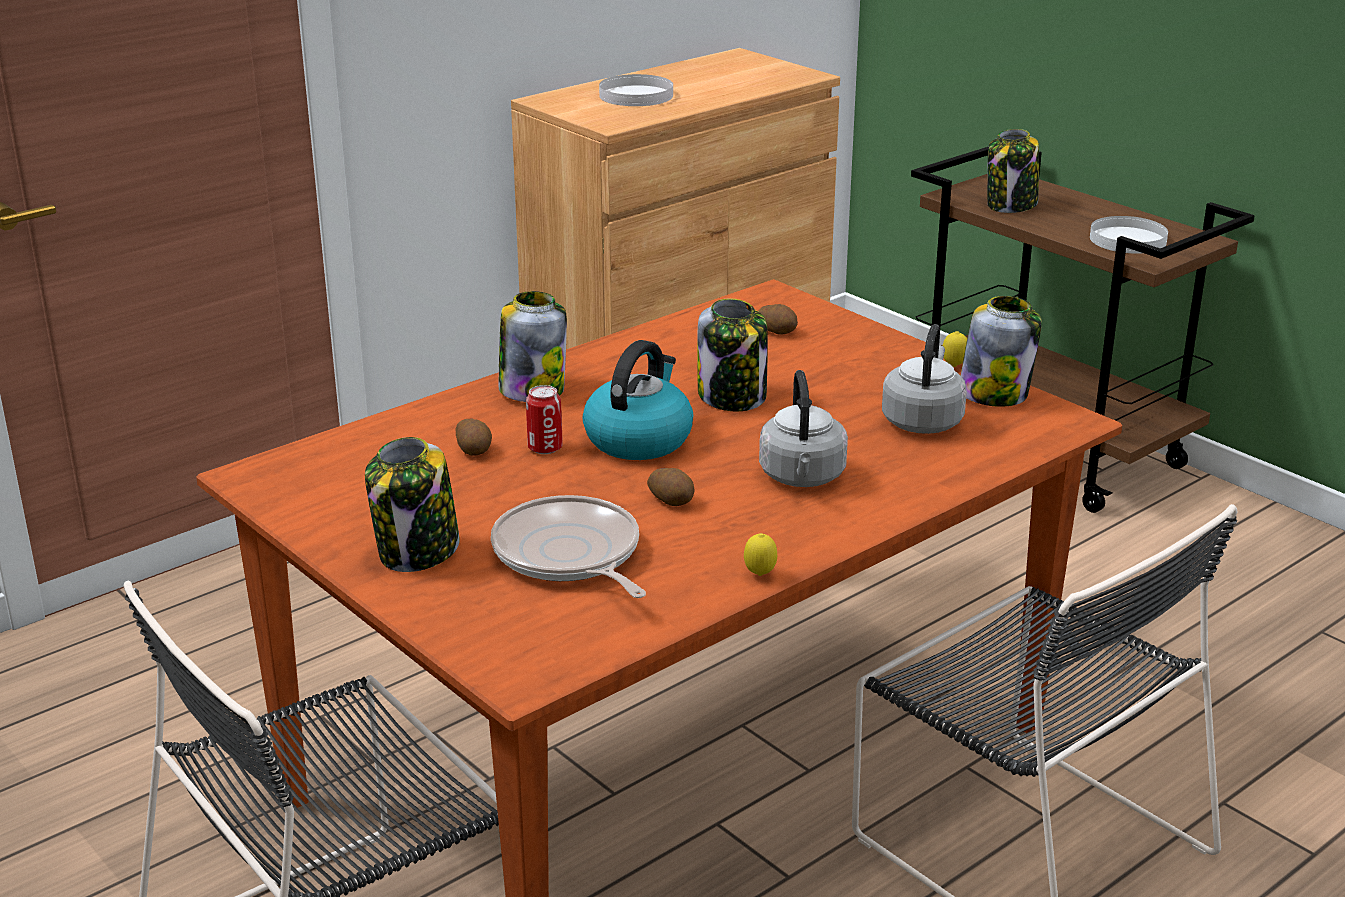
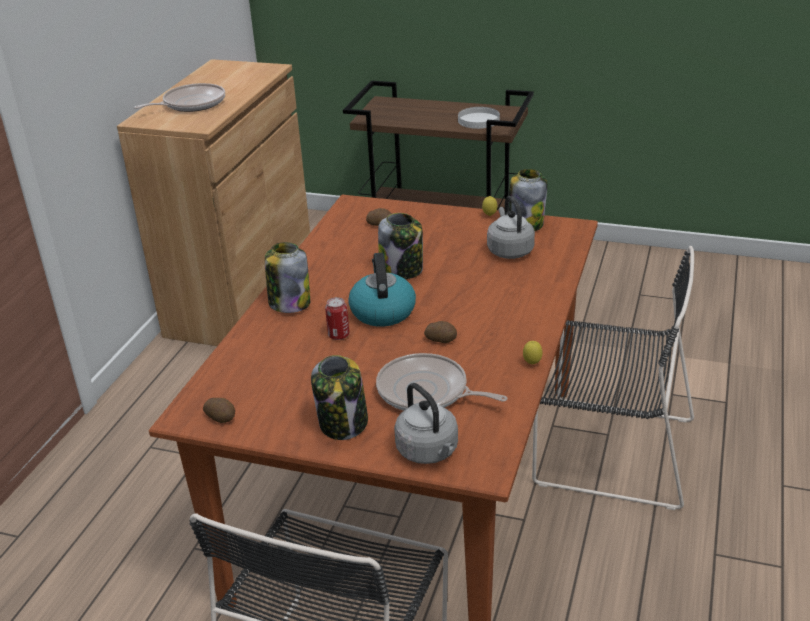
camera: 30 degrees left, 5 degrees up
(475, 450) = (300, 351): potato -> potato (221, 417)
(635, 95) = (191, 104): white plate -> frying pan
(802, 478) = (489, 302): grey kettle -> grey kettle (429, 452)
(1011, 205) = (402, 116): jar -> none

